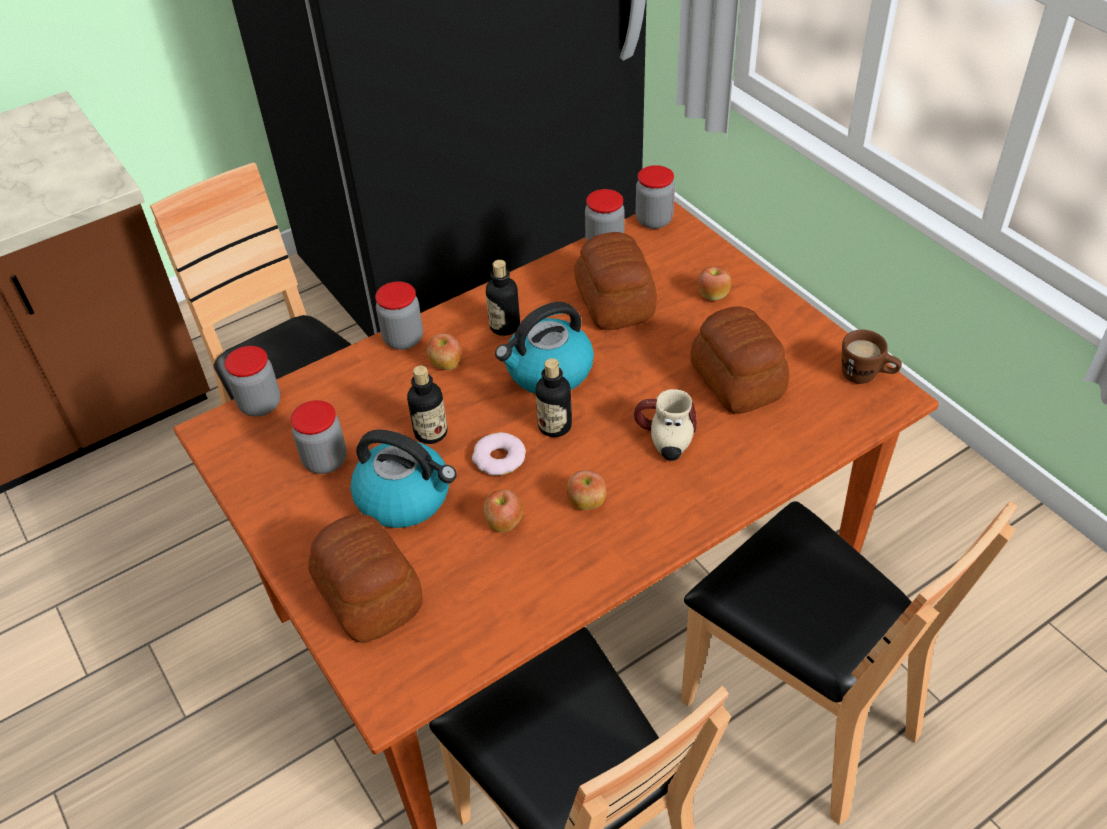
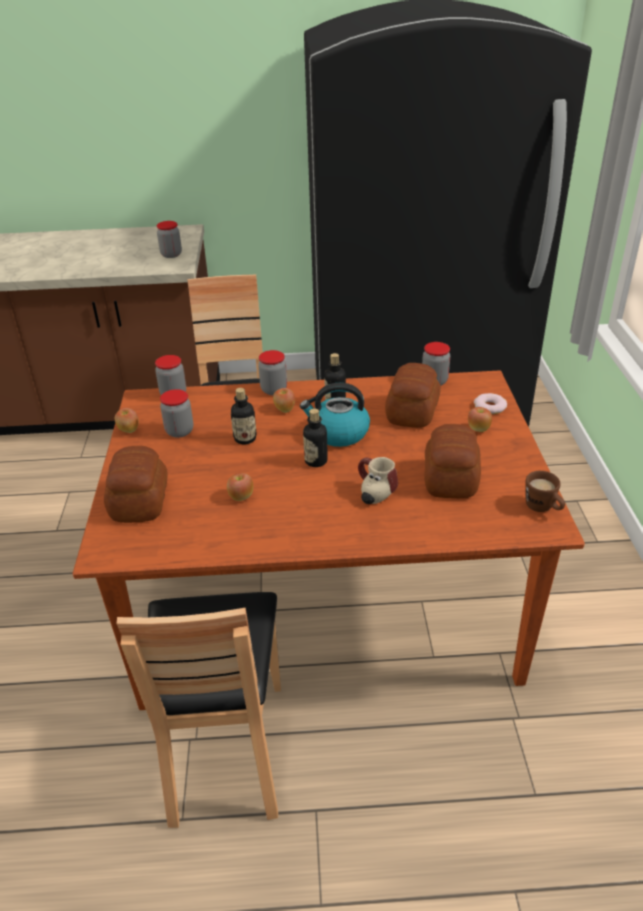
camera: 30 degrees right, 10 degrees down
(405, 497) = (202, 464): kettle -> none
(499, 458) = (269, 465): donut -> donut (490, 407)
(586, 503) = (296, 506): apple -> apple (128, 430)
(654, 220) = (478, 378): jar -> jar (171, 255)
(799, 712) = (425, 747): brown chair -> none

